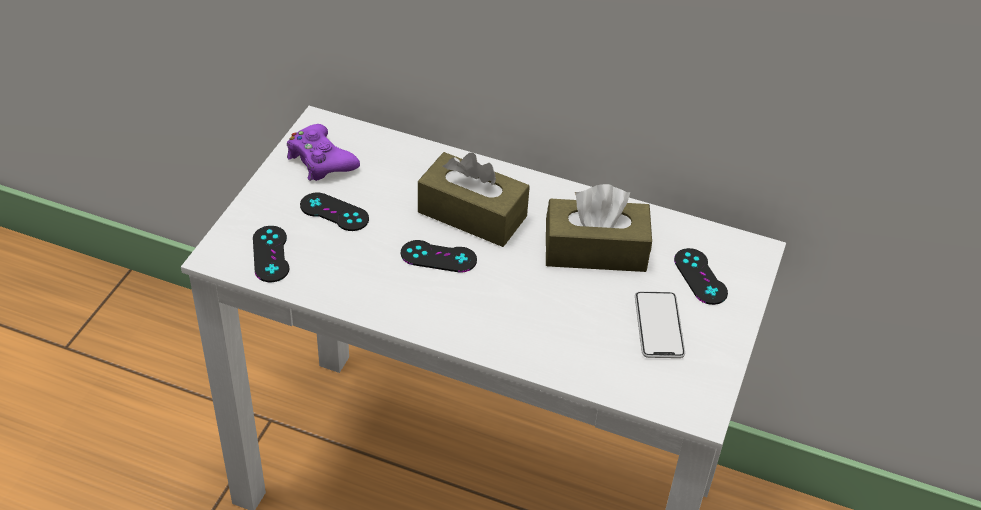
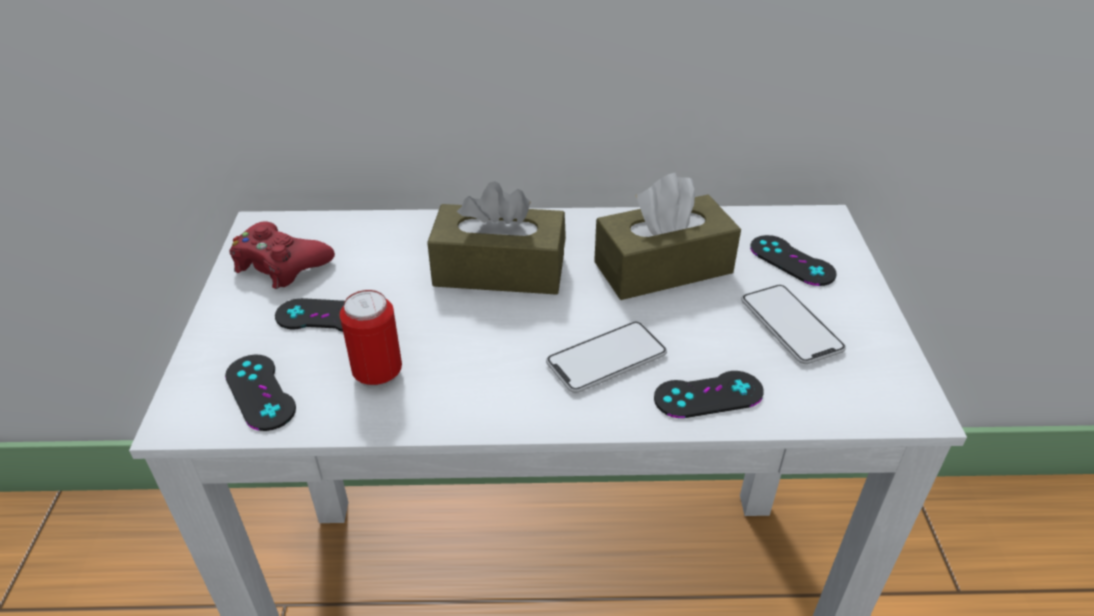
camera: 20 degrees left, 5 degrees down
(320, 161) = (280, 264): purple game controller -> red game controller
(349, 266) = (378, 374): none -> can
(438, 257) = (486, 328): black game controller -> black game controller (708, 395)
(508, 306) = (606, 358): none -> phone

